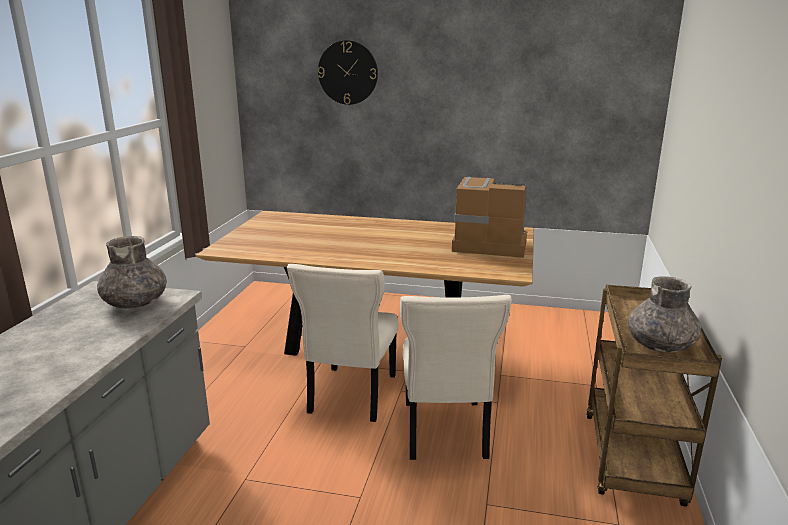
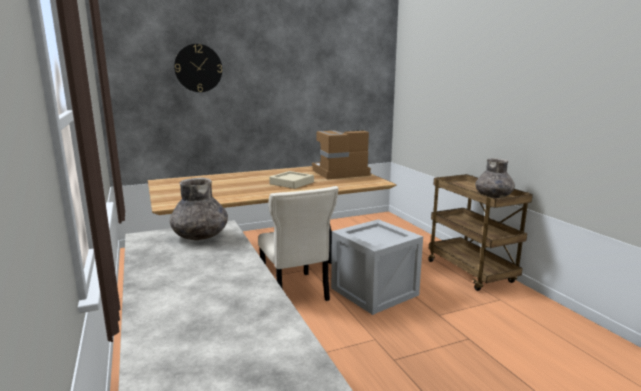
camera: 35 degrees left, 5 degrees down
(396, 248) = (291, 183): none -> beige tray
(444, 432) = (374, 291): beige chair -> crate

